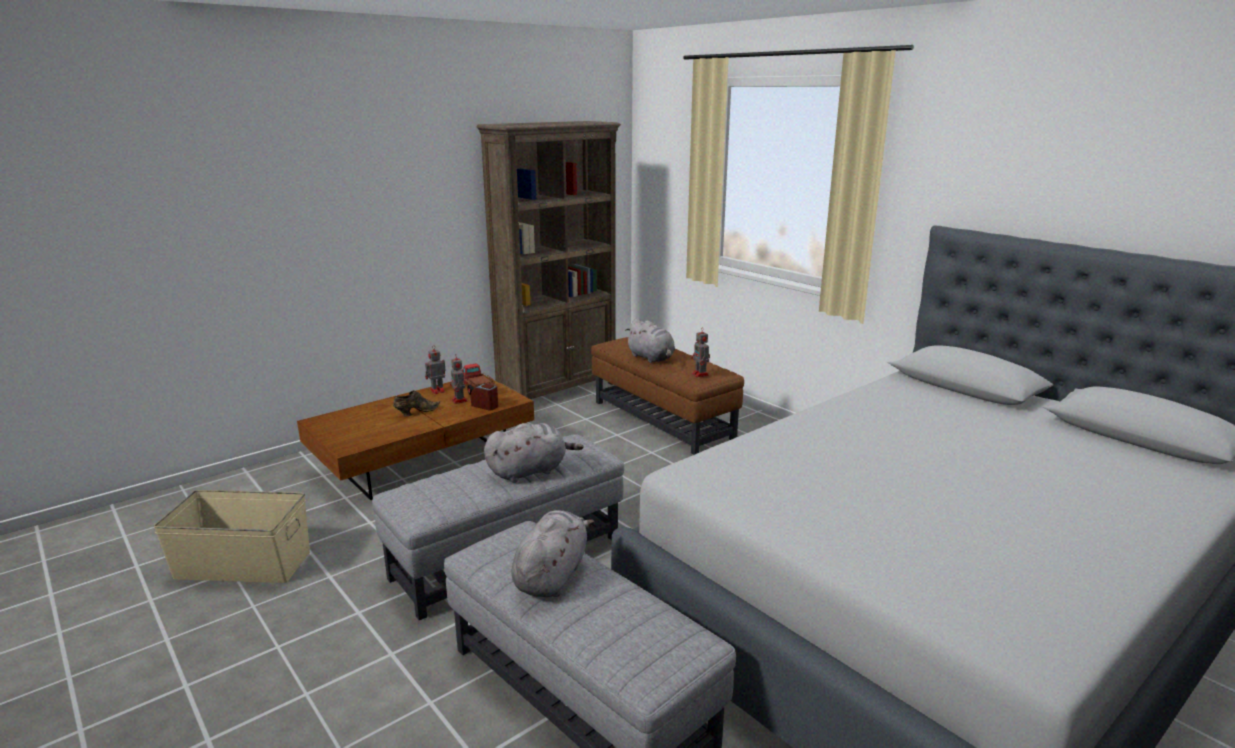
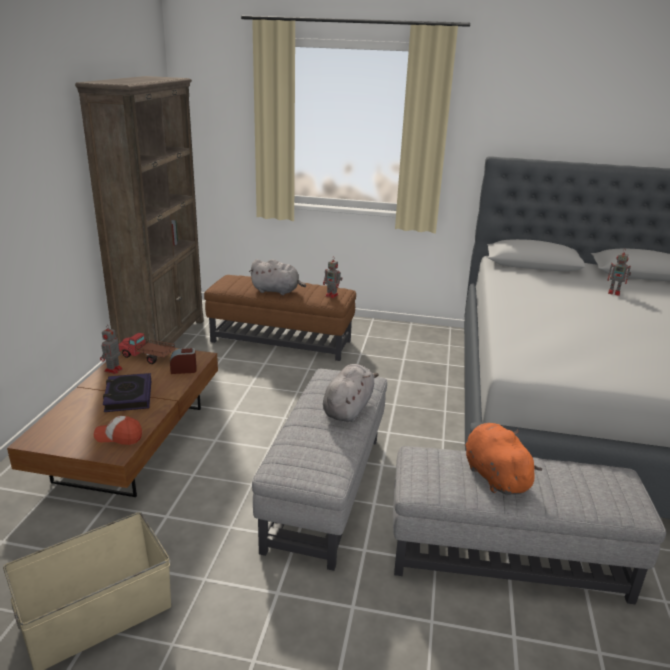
camera: 40 degrees left, 5 degrees up
(365, 438) = (119, 437): none -> cap
(416, 412) = (128, 396): brown shoe -> book
(459, 401) = (152, 373): toy robot -> toy robot (615, 292)
(552, 575) = (494, 475): grey plush toy -> orange plush toy

